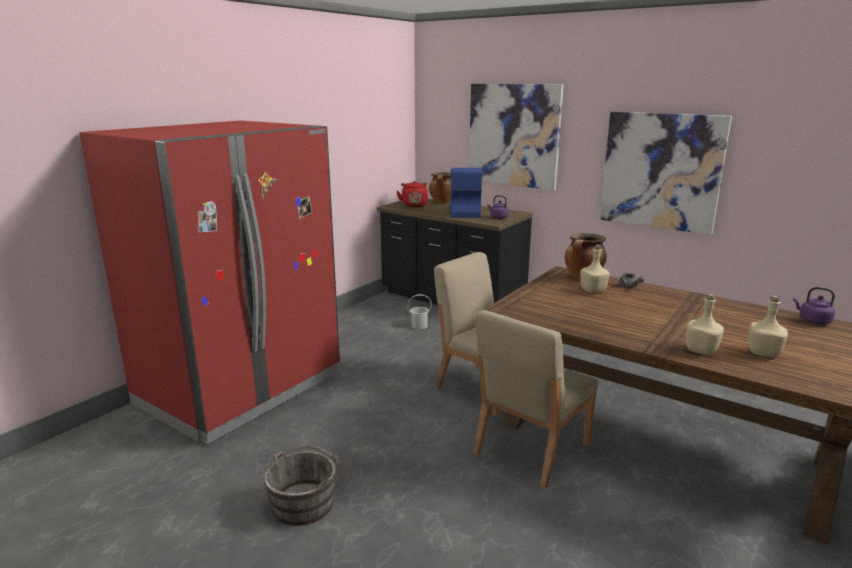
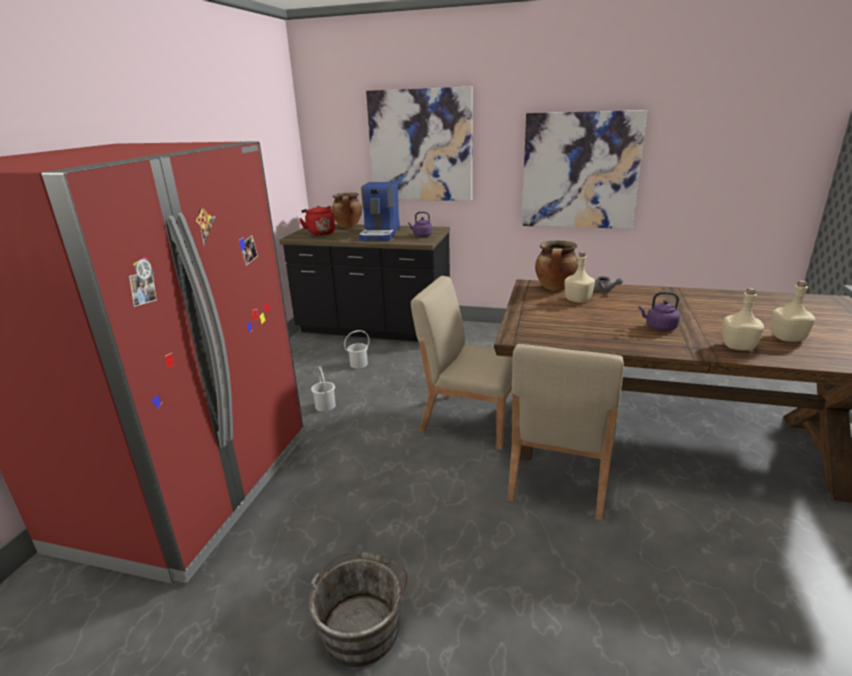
camera: 20 degrees left, 5 degrees up
(372, 352) = (325, 406): none -> white bucket
(463, 212) = (380, 234): coffee machine -> coffee machine turned 150 degrees counterclockwise
(812, 321) = (783, 298): purple kettle -> purple kettle (659, 327)

